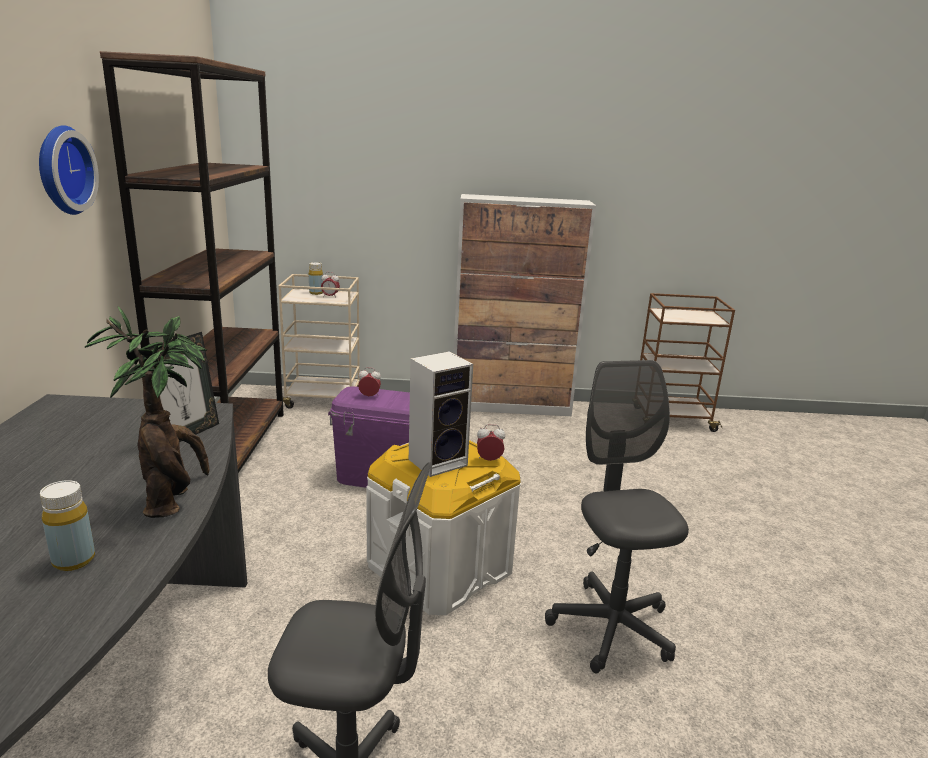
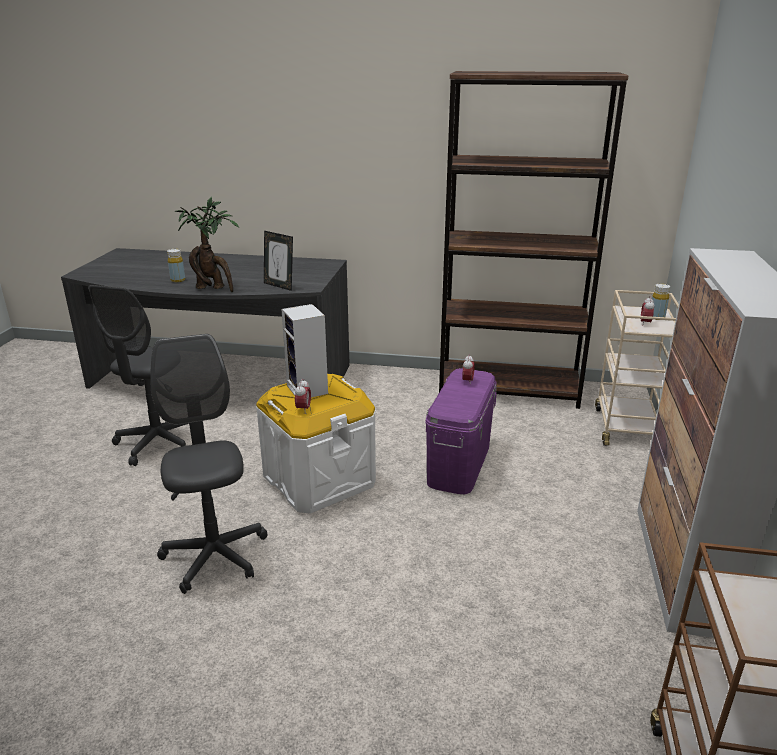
camera: 100 degrees right, 5 degrees up
(61, 170) = (402, 145): wall clock -> none
(611, 628) = (215, 556): grey office chair -> grey office chair turned 105 degrees counterclockwise

